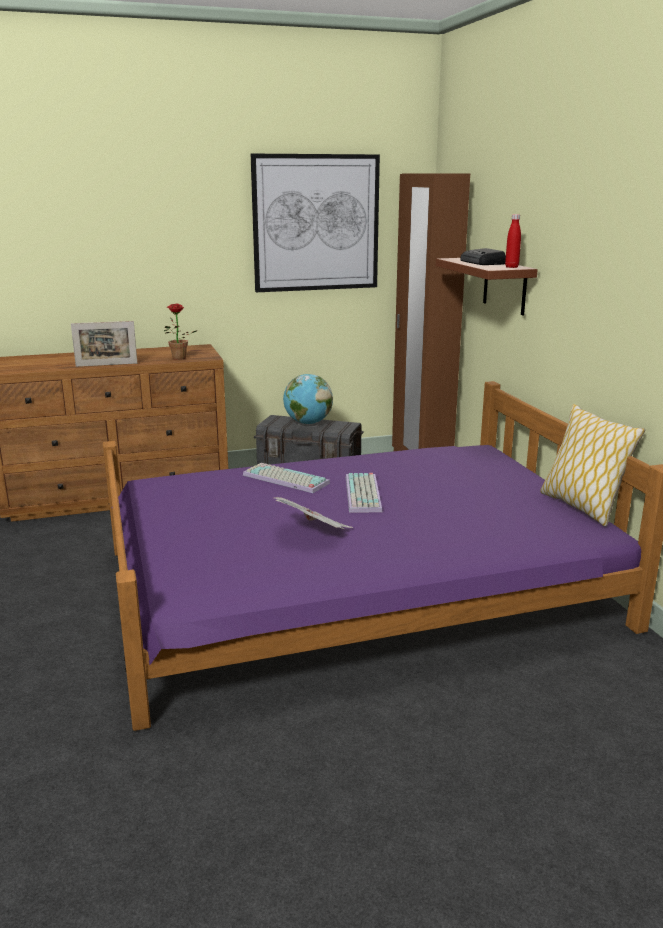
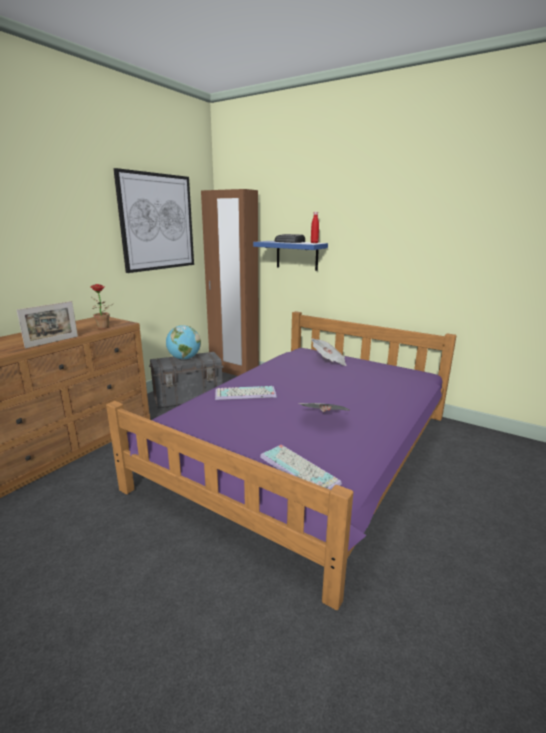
camera: 40 degrees left, 0 degrees up
(364, 494) = (303, 389): keyboard -> keyboard (300, 470)
(479, 472) = (329, 361): none -> newspaper
(505, 285) = (297, 255): brown shelf -> blue shelf
(582, 507) = (394, 365): pillow -> none

